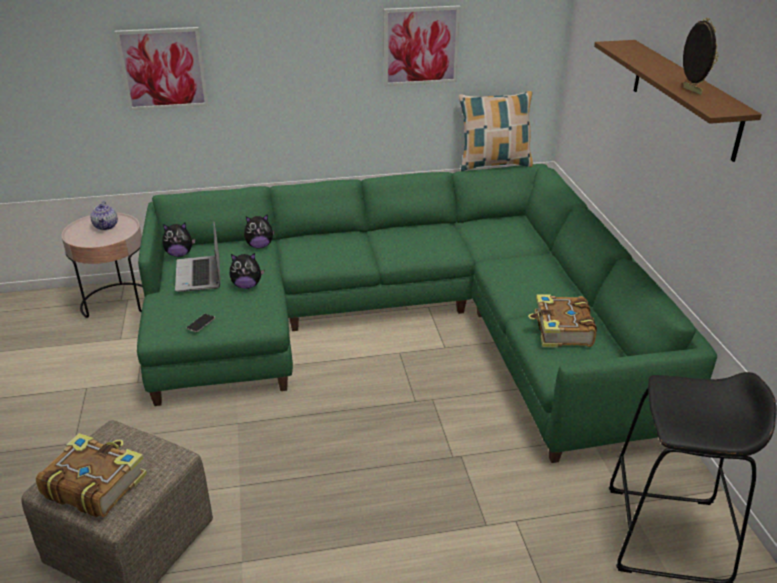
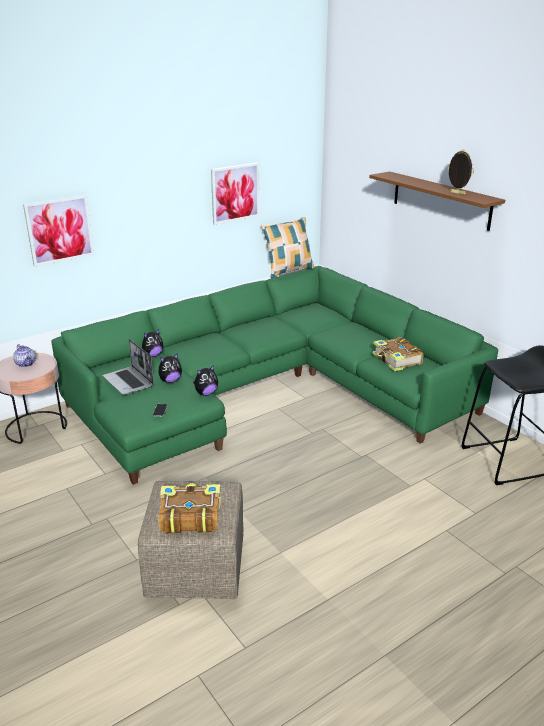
camera: 25 degrees left, 5 degrees down
(179, 254) = (96, 373): plush toy -> plush toy (206, 393)

